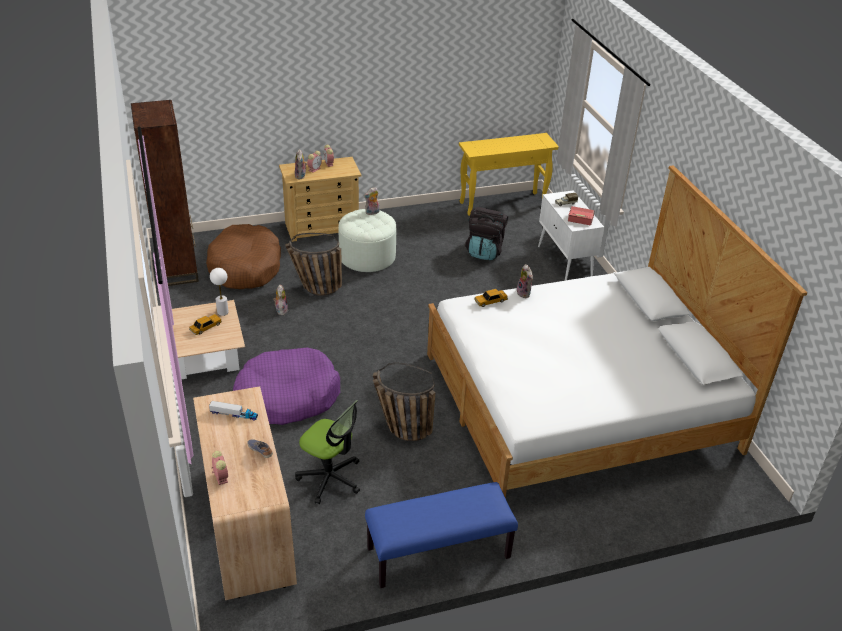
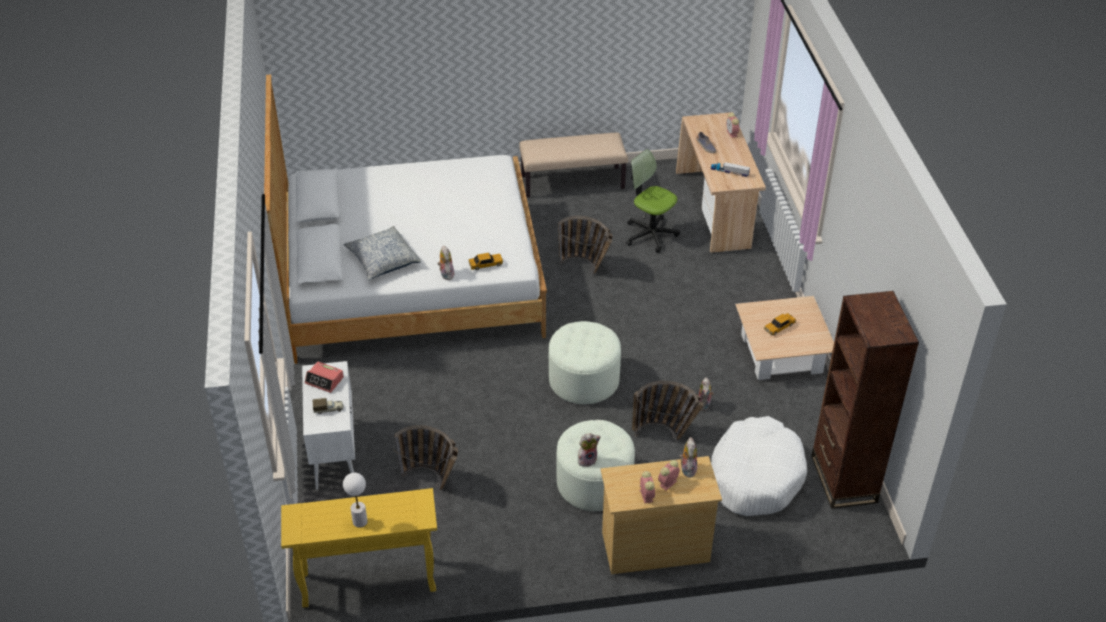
camera: 170 degrees left, 5 degrees up
(222, 312) = (765, 344): white table lamp -> white table lamp (360, 521)
(245, 267) = (755, 476): brown dog bed -> white dog bed
(287, 396) = (690, 304): purple dog bed -> none
(385, 322) = (584, 380): none -> white ottoman
(438, 553) = (573, 182): blue bench -> beige bench
(484, 251) = (433, 481): black backpack -> basket
(590, 302) = (382, 260): none -> pillow

